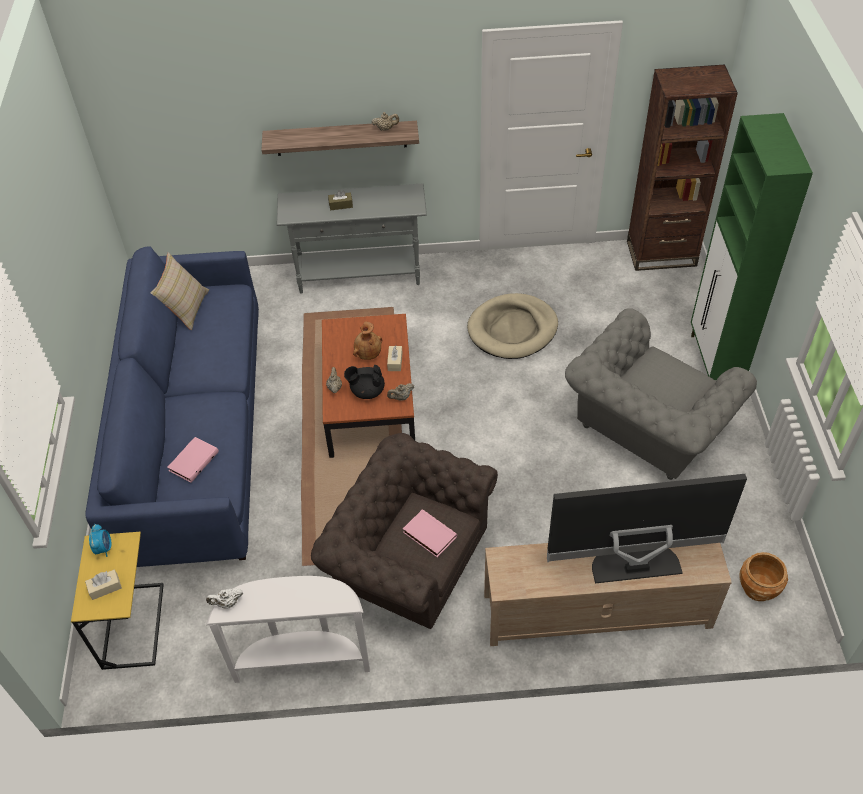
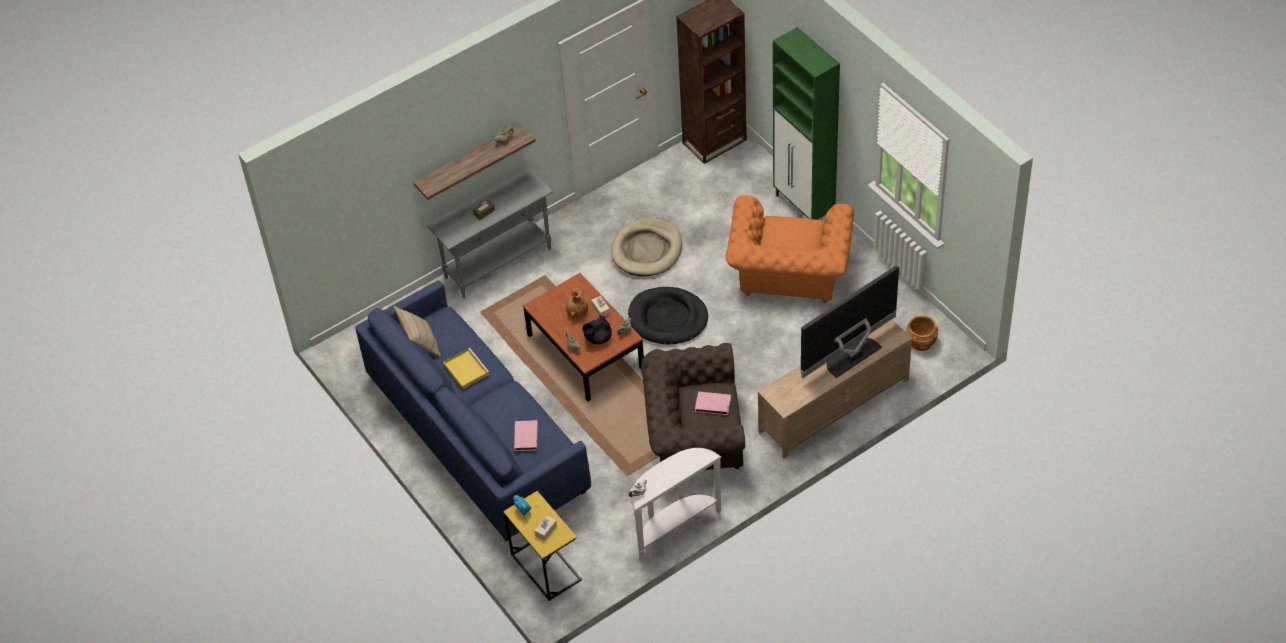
camera: 30 degrees left, 0 degrees up
(202, 355) = (465, 369): none -> yellow tray
(480, 410) = (668, 318): none -> black dog bed
(646, 429) = (789, 276): grey armchair -> orange armchair

